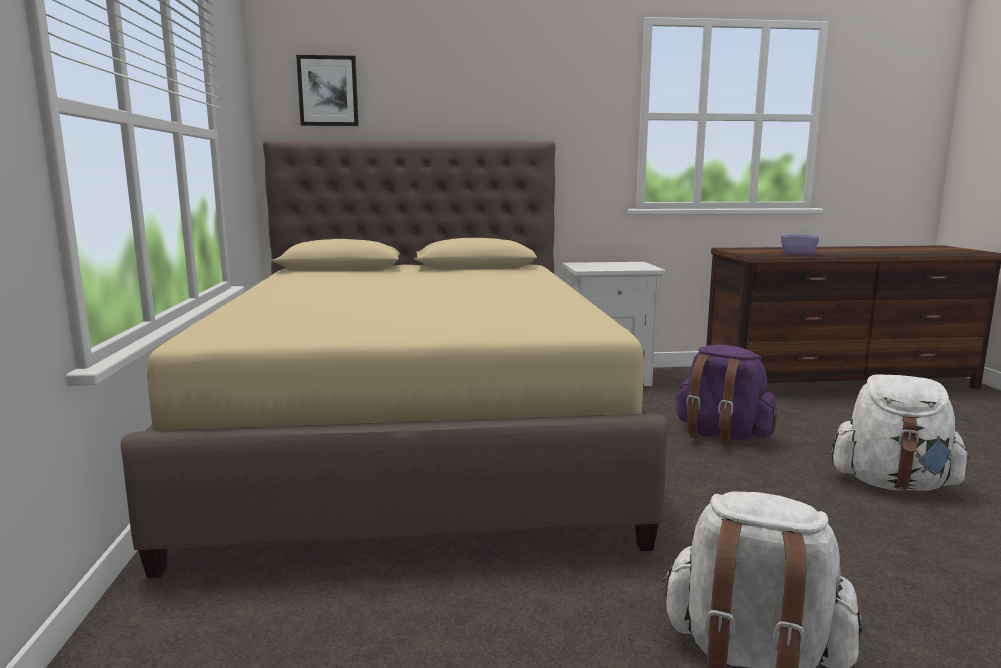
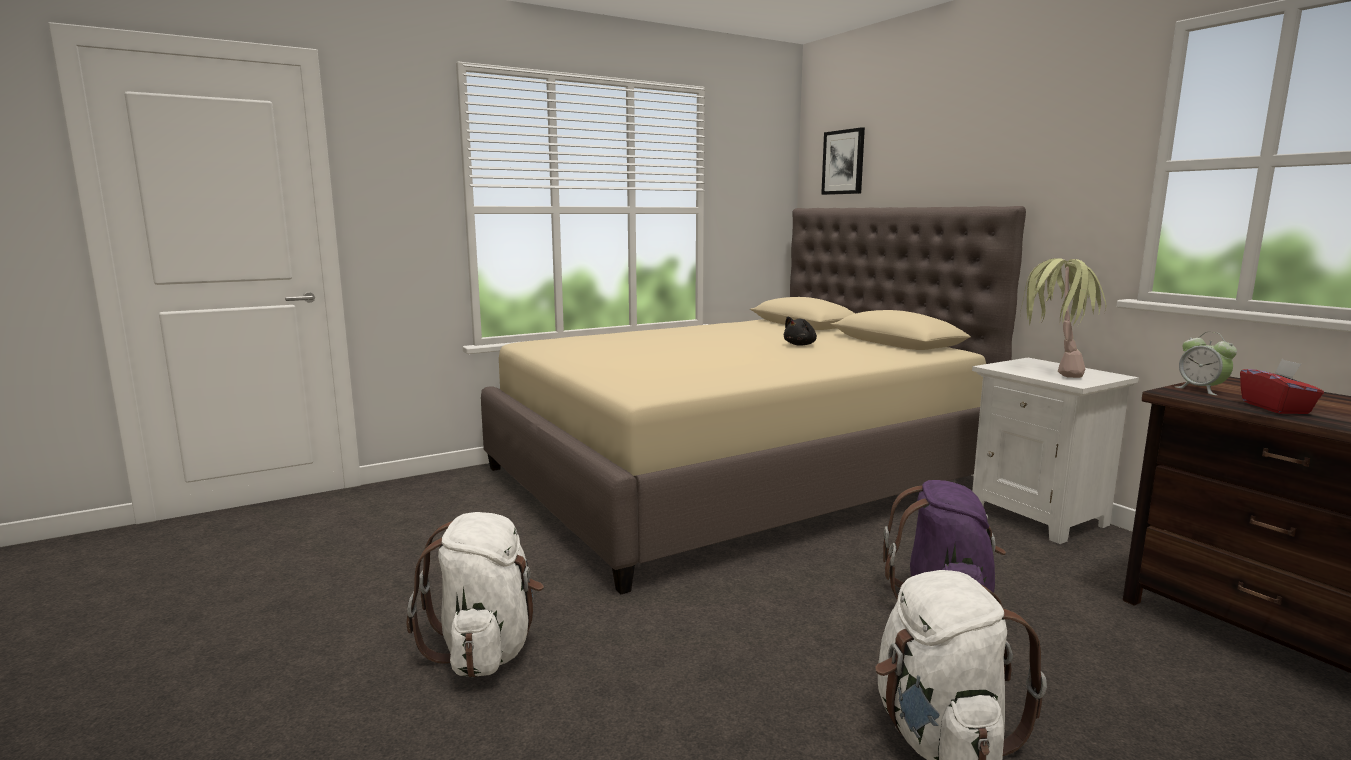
camera: 65 degrees right, 0 degrees up
(444, 279) = (801, 345): none -> black plush toy
(614, 266) = (1052, 372): none -> potted plant
(752, 253) = (1201, 390): none -> alarm clock
(798, 254) = (1276, 408): purple tissue box -> red tissue box

